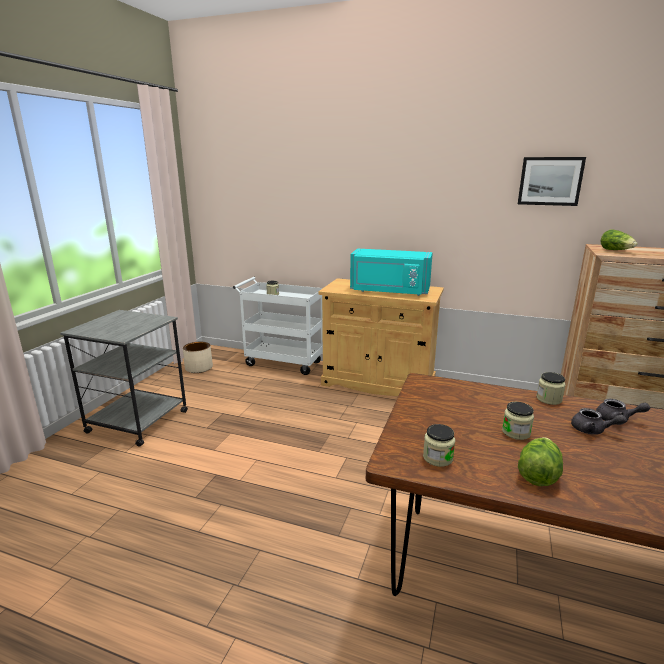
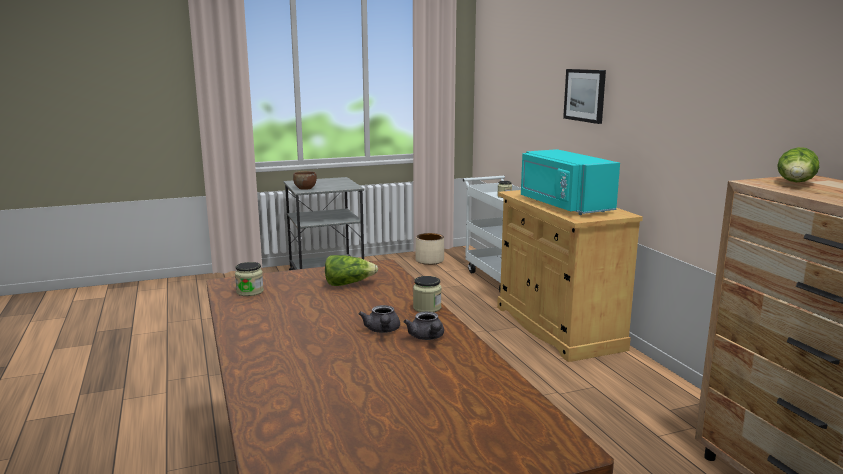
camera: 50 degrees right, 5 degrees down
(117, 333) = (305, 188): none -> brown bowl
(516, 432) = (330, 306): jar -> none
(538, 473) = (268, 321): lettuce -> lettuce (348, 283)
(550, 181) = (768, 68): picture -> picture (585, 95)

